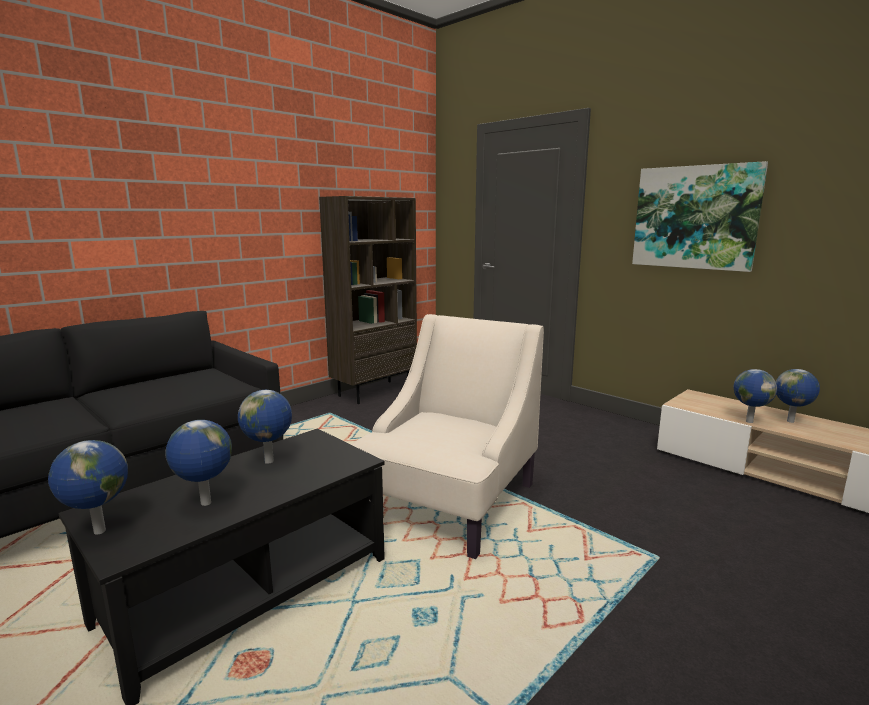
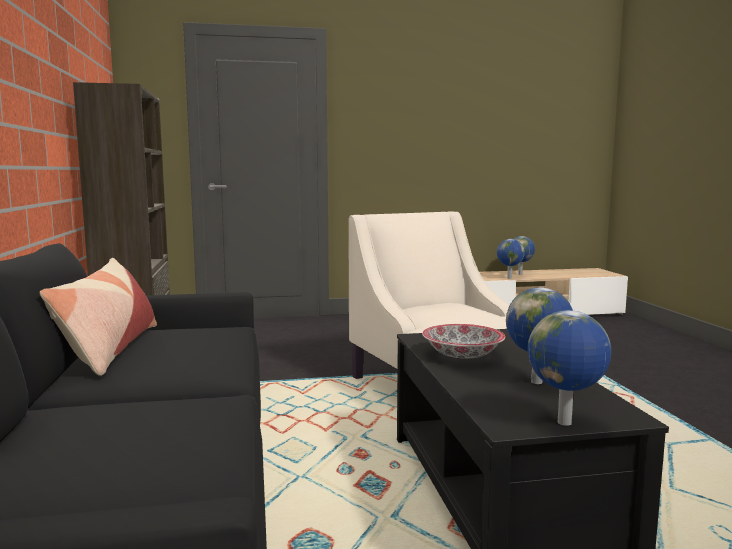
camera: 55 degrees left, 5 degrees down
(165, 379) = (110, 349): none -> pillow
(270, 461) = (463, 355): globe -> bowl
(695, 217) = (428, 132): picture -> none

